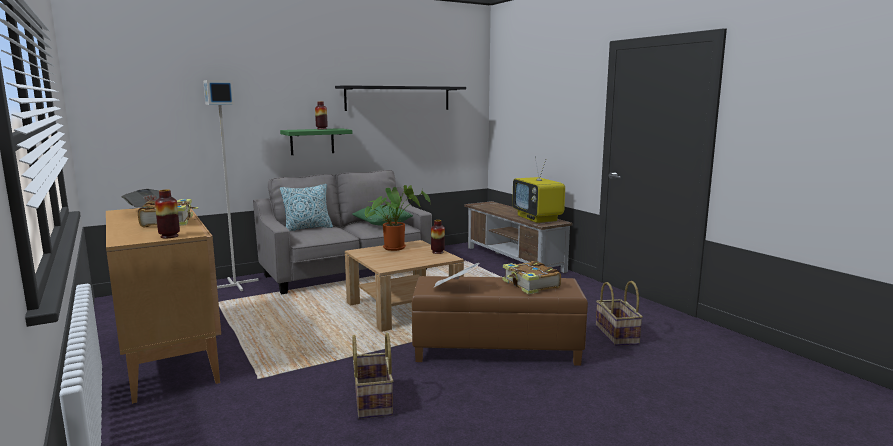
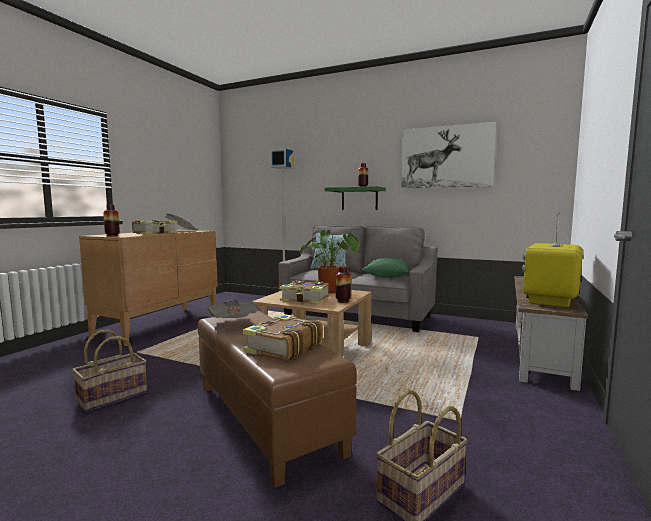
camera: 55 degrees right, 5 degrees down
(398, 98) = (446, 157): black shelf -> picture
(410, 259) = (305, 299): none -> book

